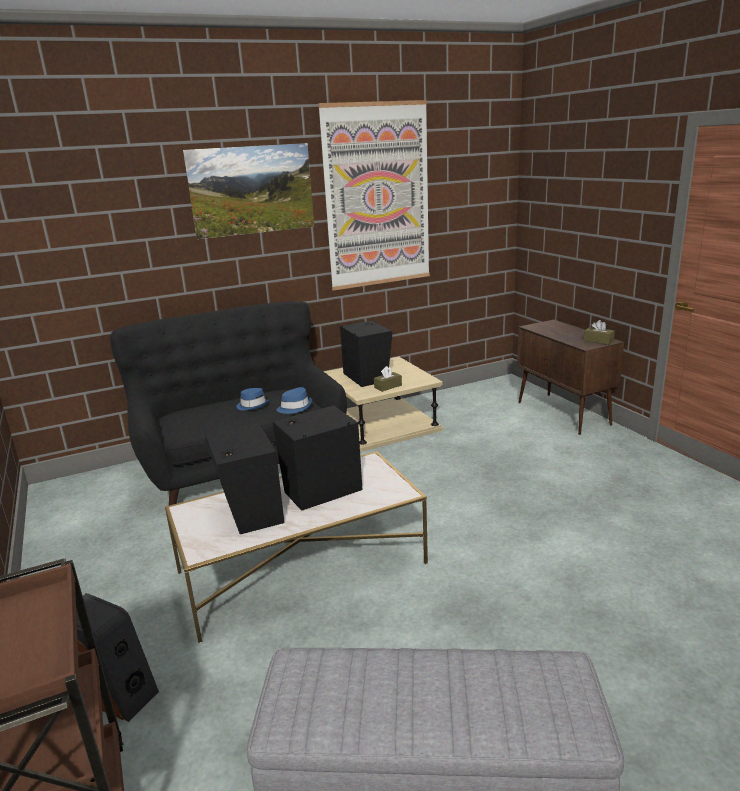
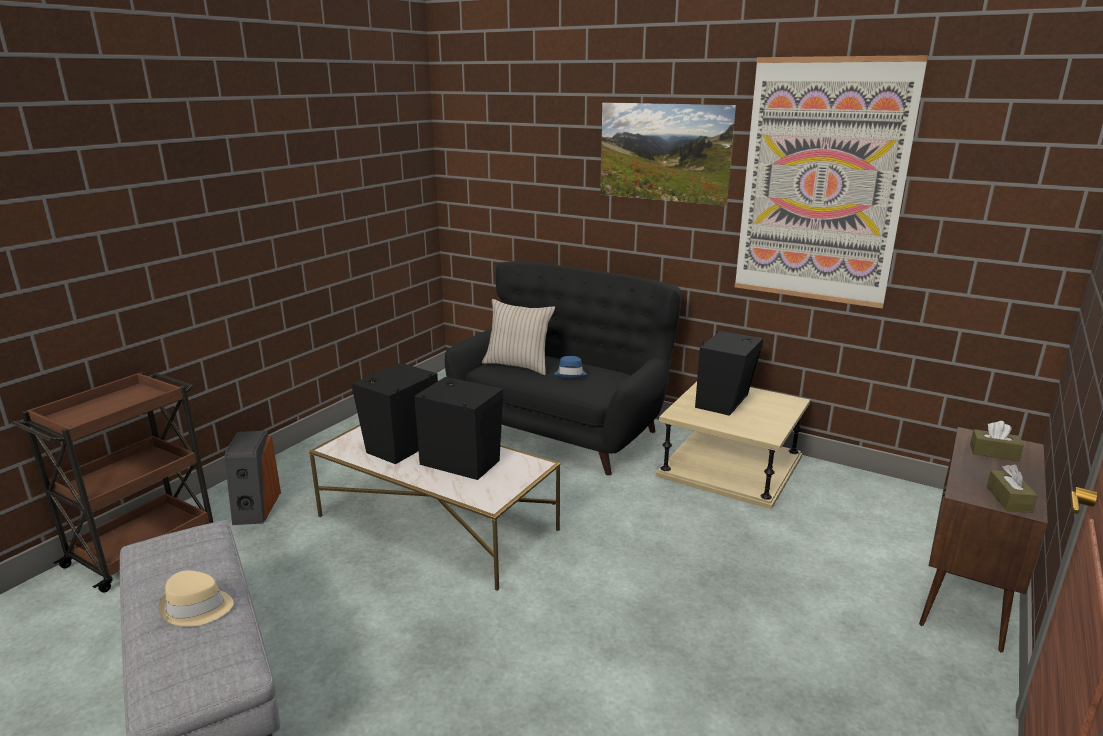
camera: 55 degrees right, 0 degrees up
(198, 420) = (518, 365): none -> beige pillow
(295, 407) = (589, 392): blue hat -> none
(388, 386) = (716, 420): brown tissue box -> brown tissue box (994, 452)
(457, 680) = (196, 608): none -> beige hat

